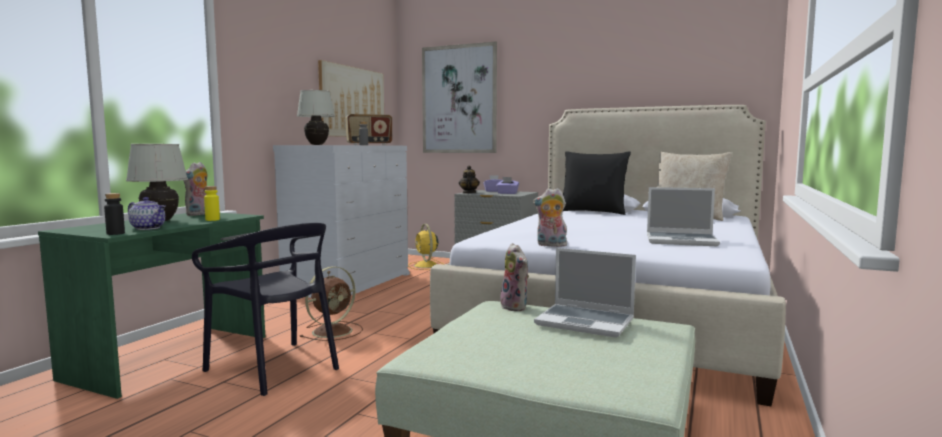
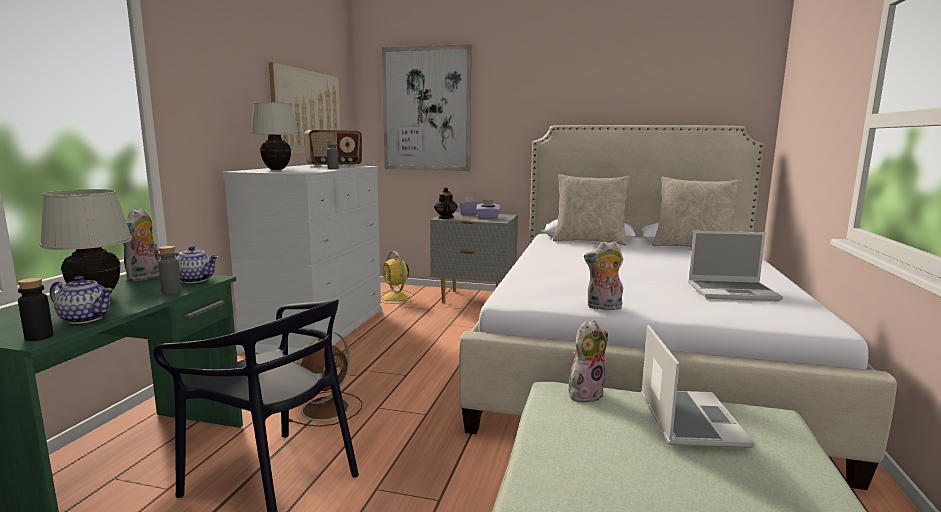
camera: 10 degrees left, 5 degrees up
(212, 220) = (171, 291): yellow bottle -> grey bottle
(233, 216) = (195, 280): none -> teapot
(516, 307) = (585, 393): plush toy -> plush toy turned 90 degrees counterclockwise
(586, 322) = (688, 419): laptop -> laptop turned 105 degrees counterclockwise
(593, 212) = (589, 241): black pillow -> beige pillow

